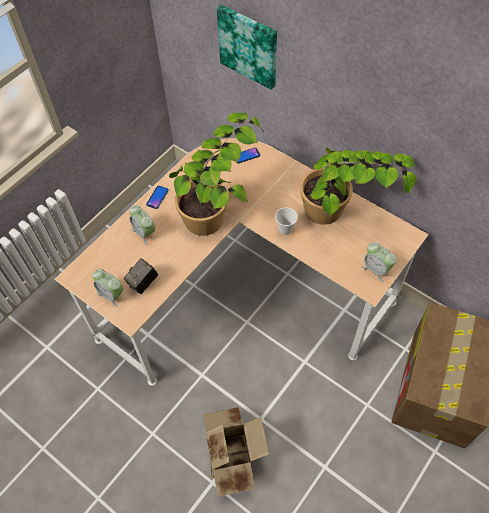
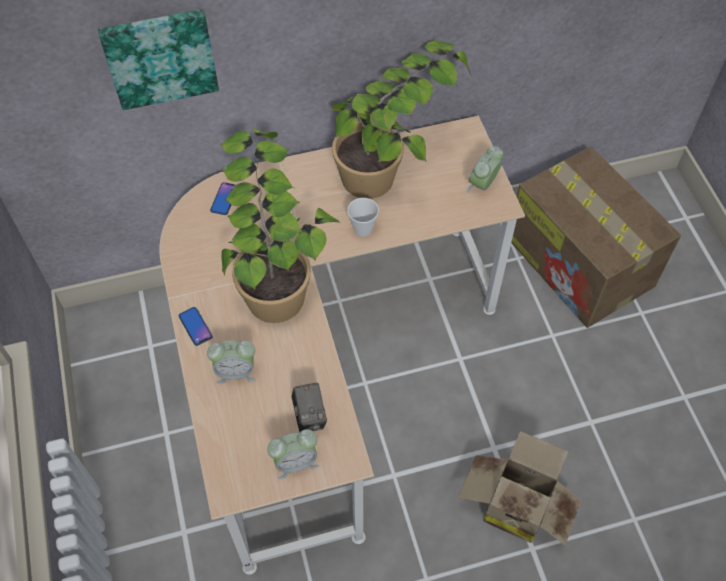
camera: 55 degrees left, 0 degrees up
(376, 269) = (483, 185): alarm clock -> alarm clock turned 135 degrees clockwise

